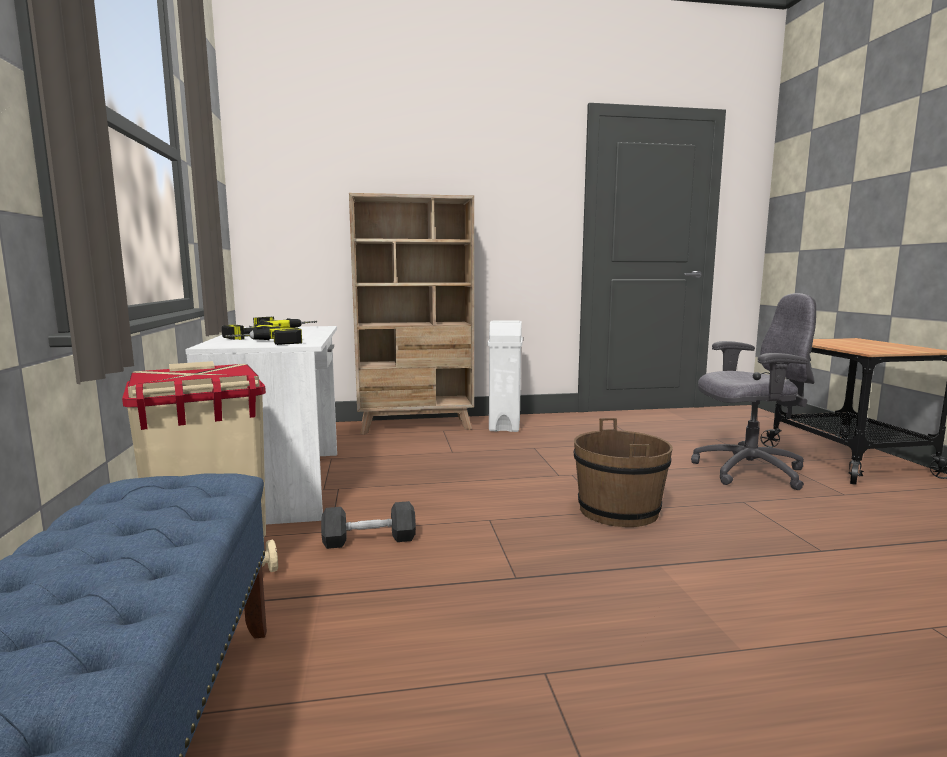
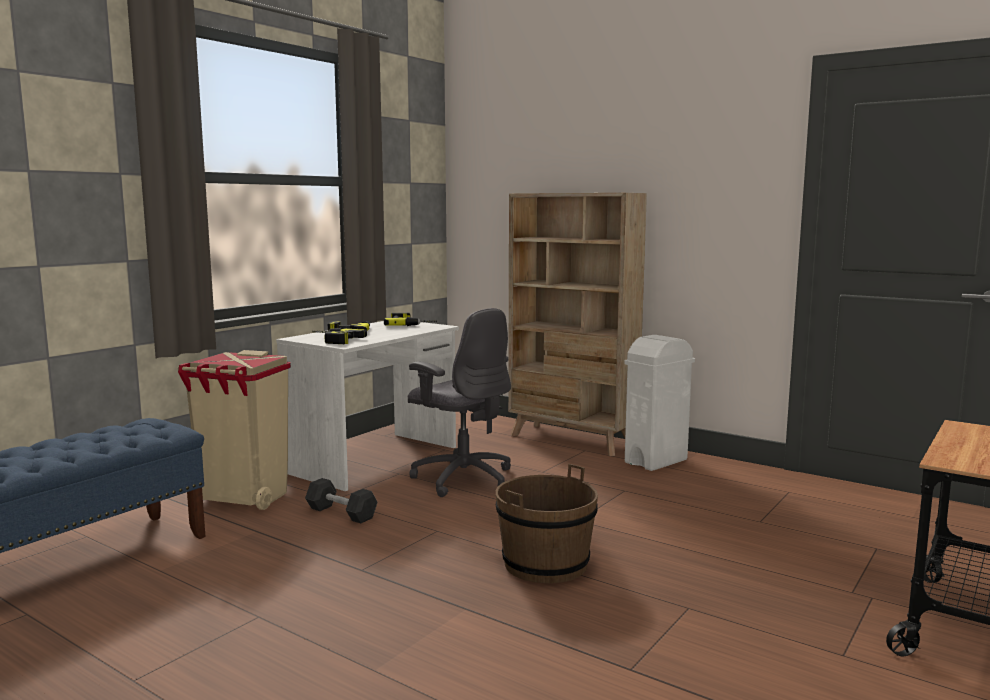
camera: 45 degrees right, 0 degrees up
(747, 471) = (793, 589): grey office chair -> grey office chair (463, 478)

